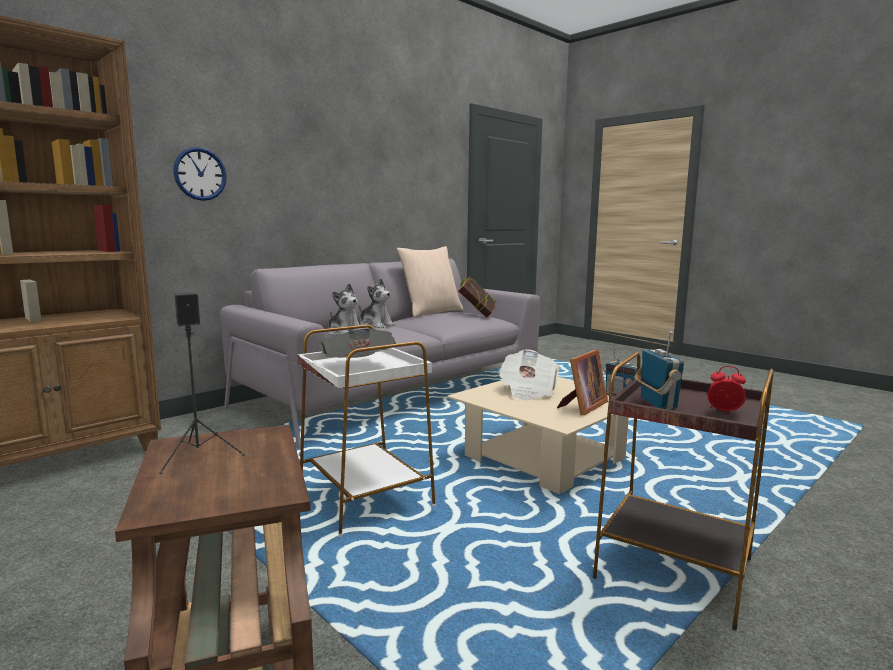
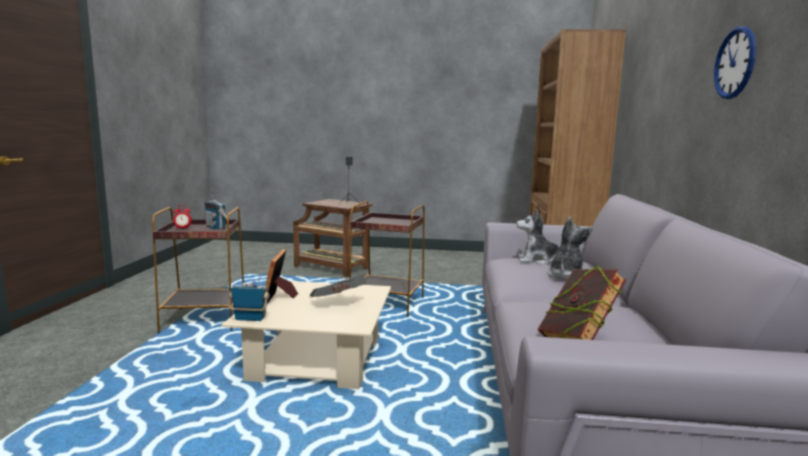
camera: 140 degrees right, 0 degrees up
(200, 174) = (652, 102): wall clock -> wall clock (735, 63)
(358, 366) = (389, 222): newspaper -> none
(366, 499) = (387, 304): white side table -> brown side table
(376, 325) = (566, 276): plush toy -> plush toy turned 120 degrees clockwise
(431, 312) = (653, 330): beige pillow -> none

